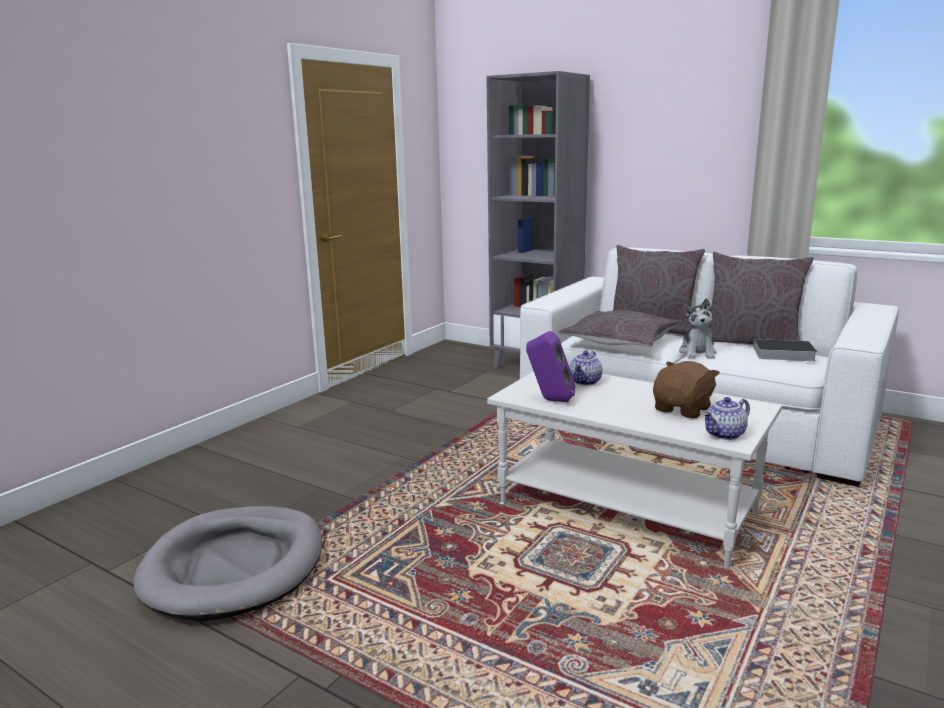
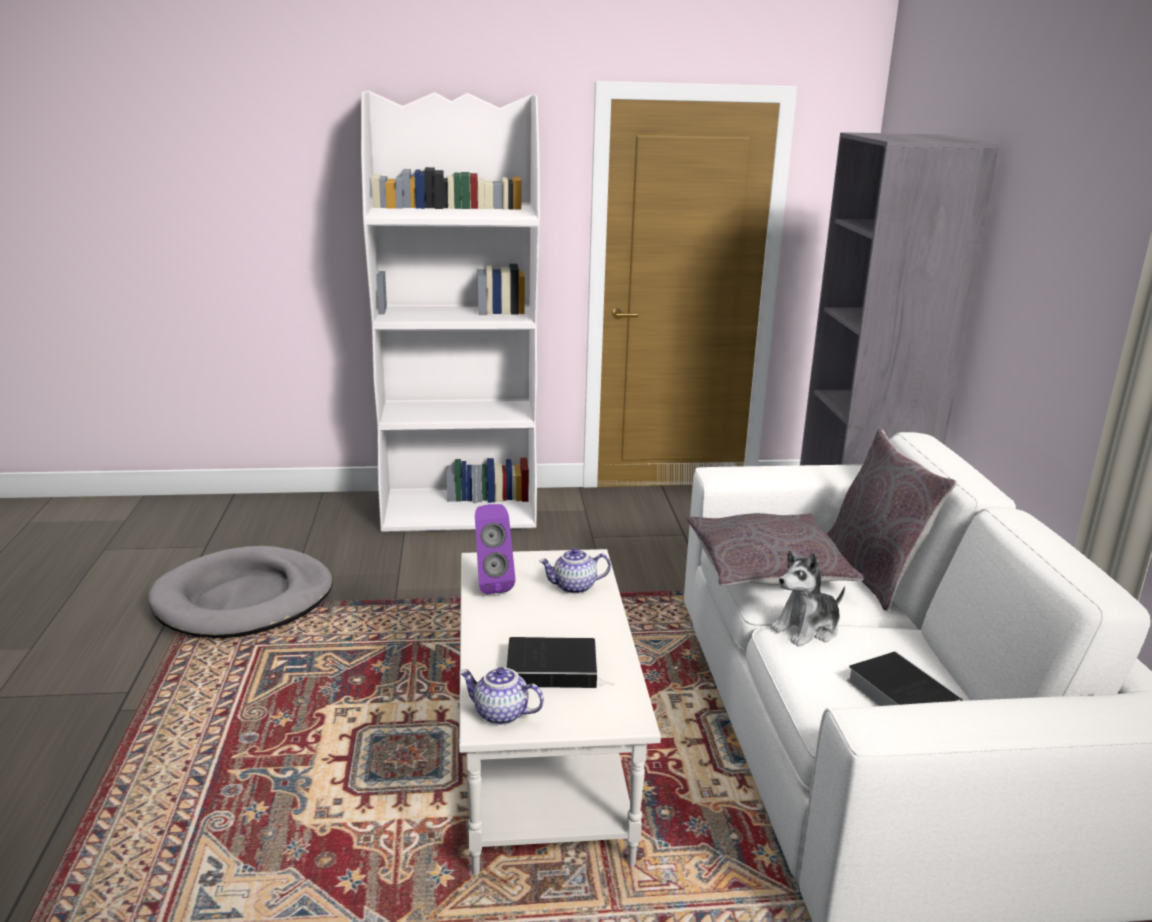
camera: 50 degrees right, 5 degrees up
(268, 437) = (461, 510): none -> white bookcase
(683, 409) = (554, 668): brown plush toy -> book
(750, 343) = (941, 661): grey pillow -> none

